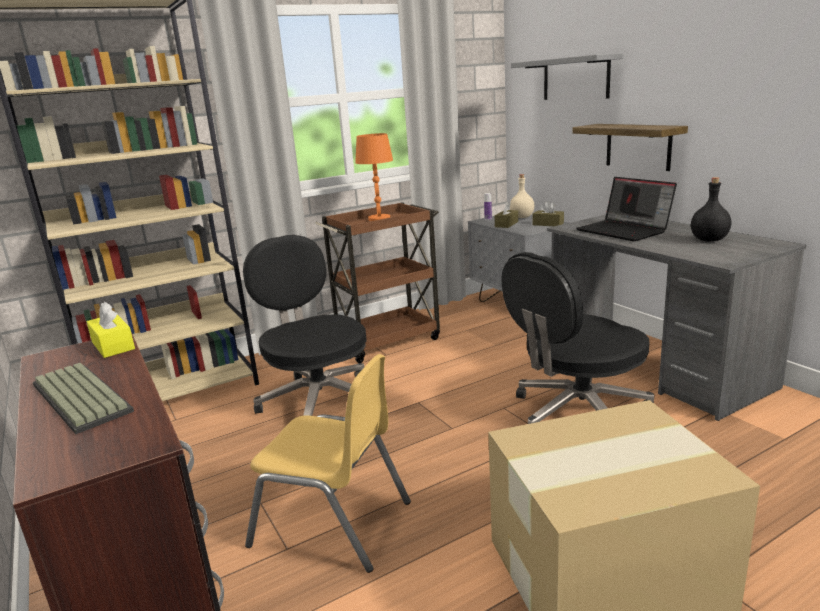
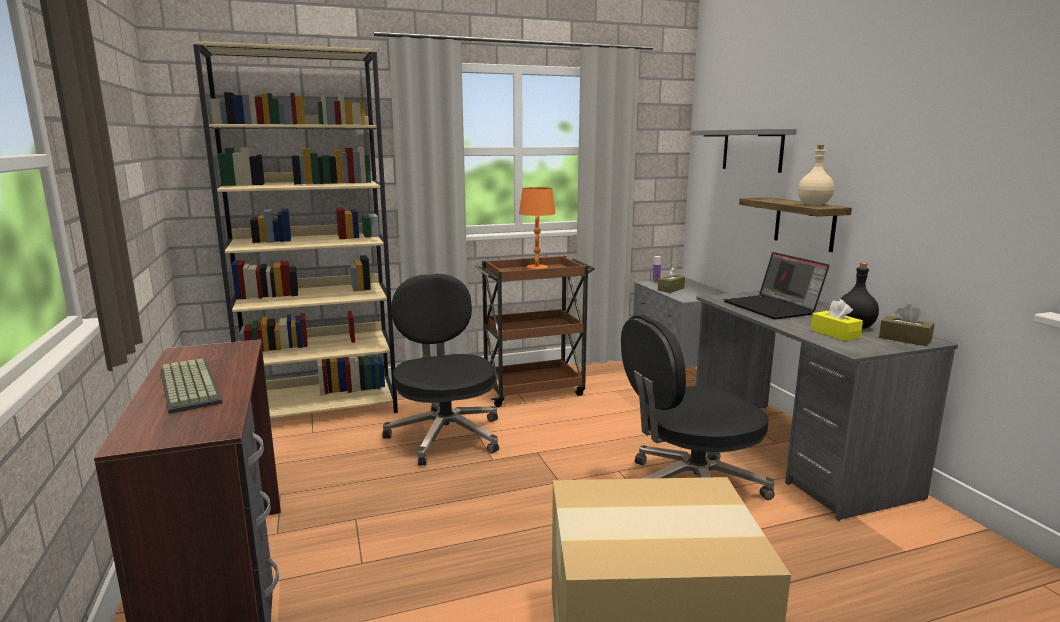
camera: 10 degrees right, 5 degrees down
(113, 345) = (239, 349): yellow tissue box -> yellow tissue box (835, 334)
(332, 523) = (411, 549): yellow chair -> none
(522, 217) = (691, 284): beige bottle -> beige bottle (814, 205)
(548, 224) = (713, 294): brown tissue box -> brown tissue box (904, 339)

